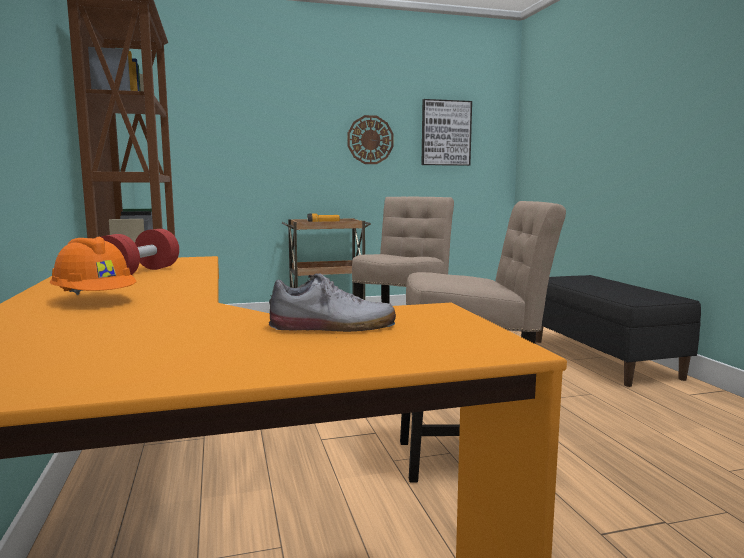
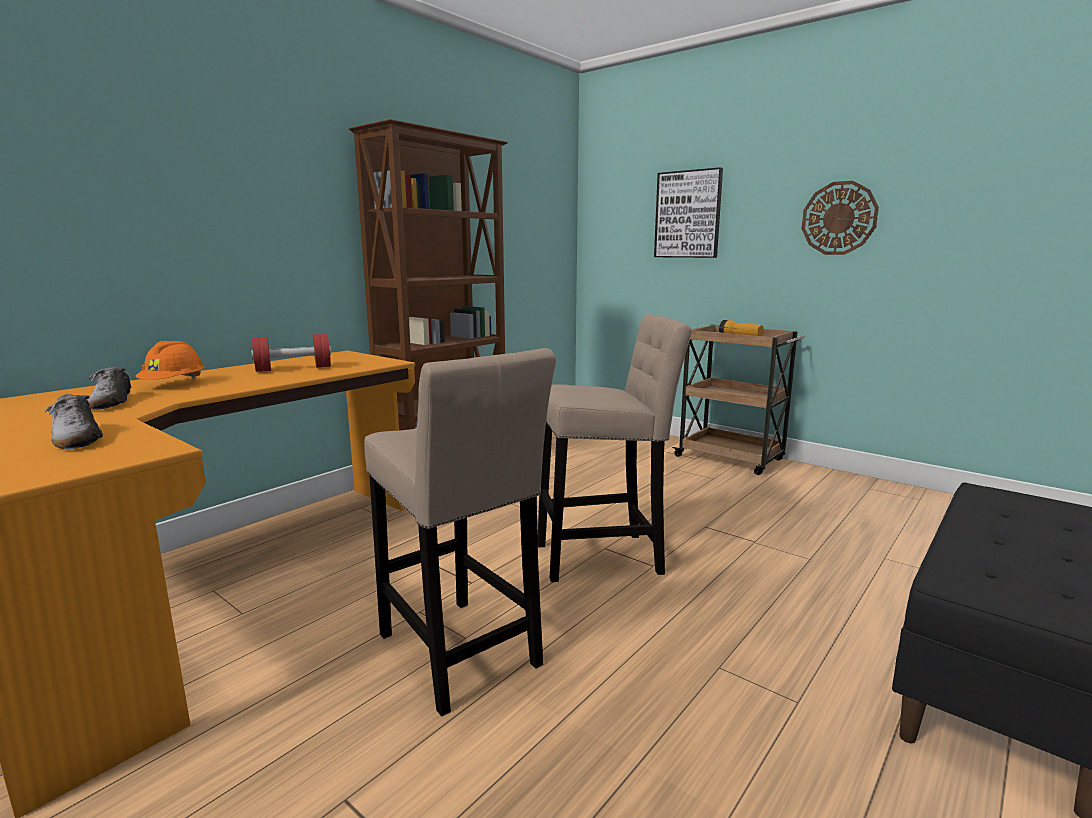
camera: 55 degrees right, 5 degrees up
(142, 318) = (111, 402): none -> shoe
(446, 133) = (987, 199): picture -> picture (688, 214)

